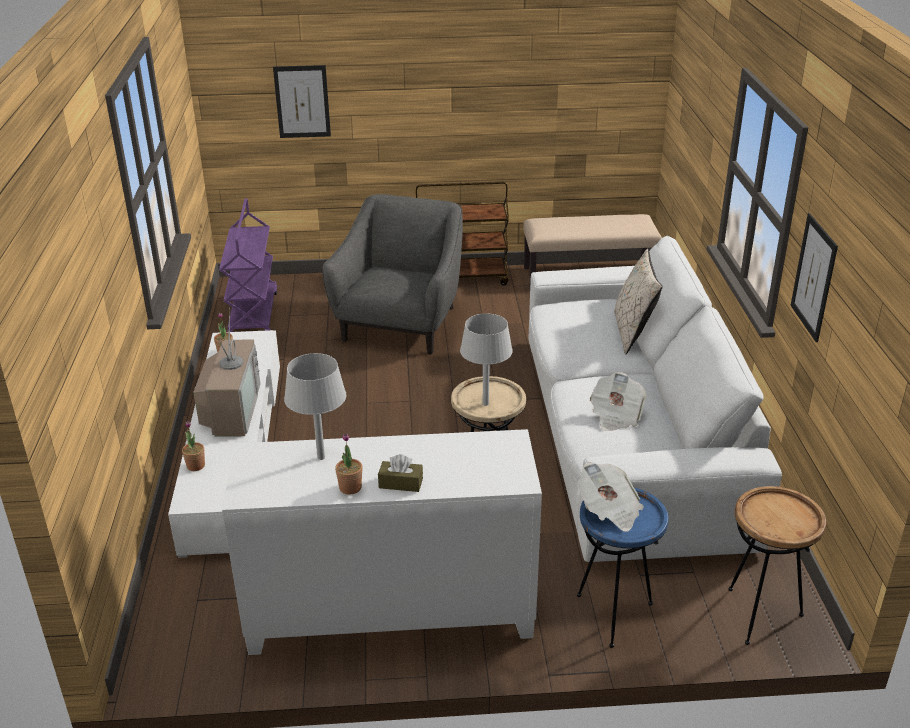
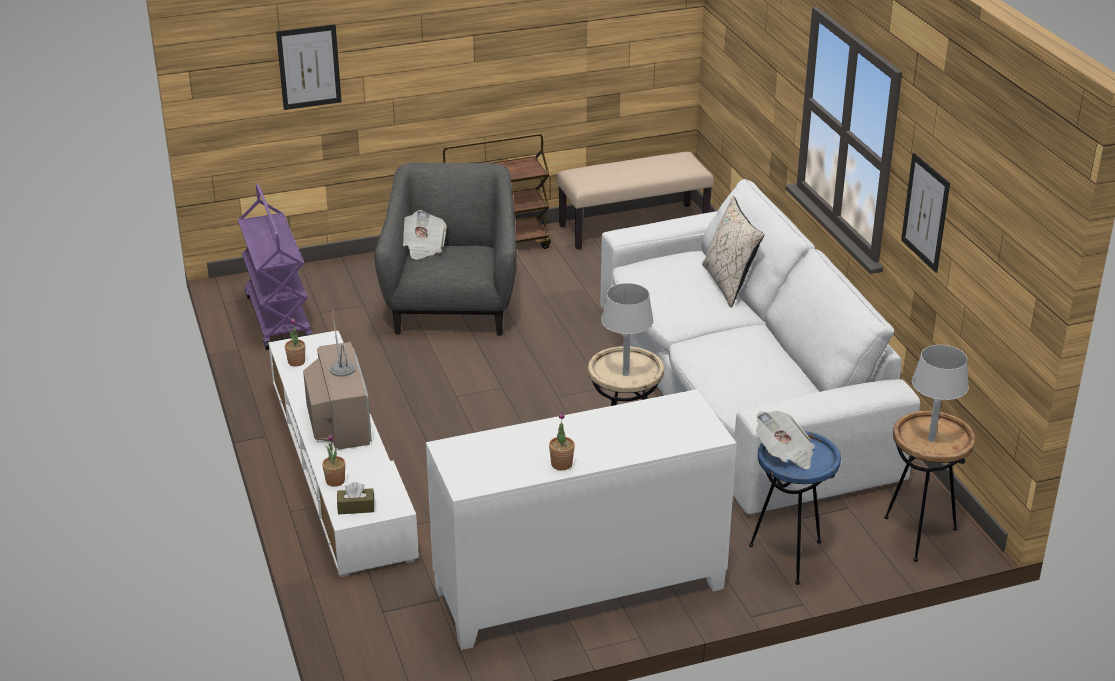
camera: 15 degrees left, 0 degrees up
(320, 457) = (518, 442): grey table lamp -> grey table lamp (931, 440)
(400, 483) = (606, 453): brown tissue box -> brown tissue box (356, 507)
(615, 415) = (746, 369): newspaper -> newspaper (423, 247)

